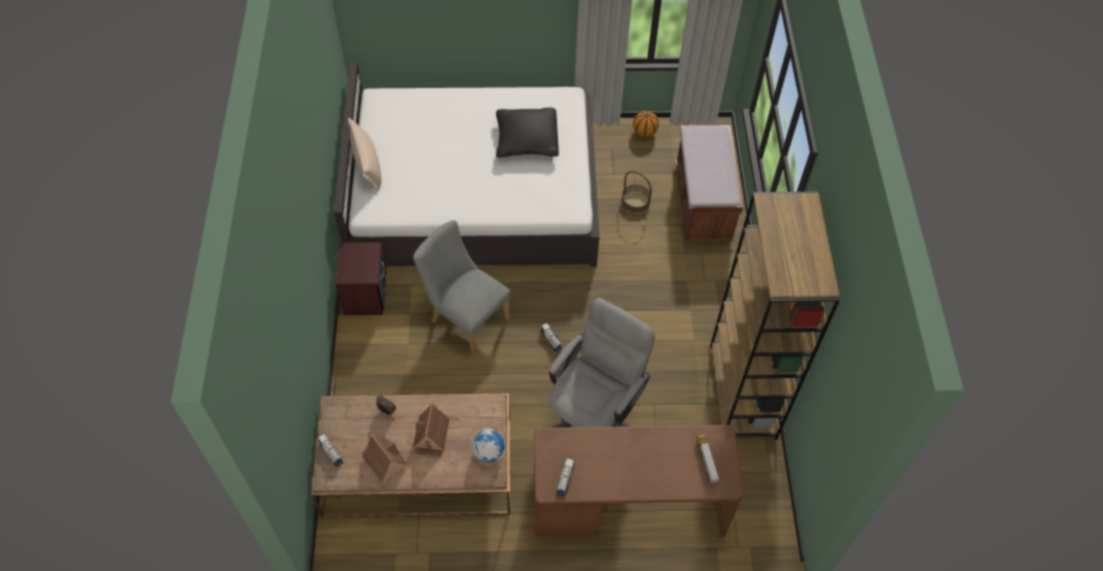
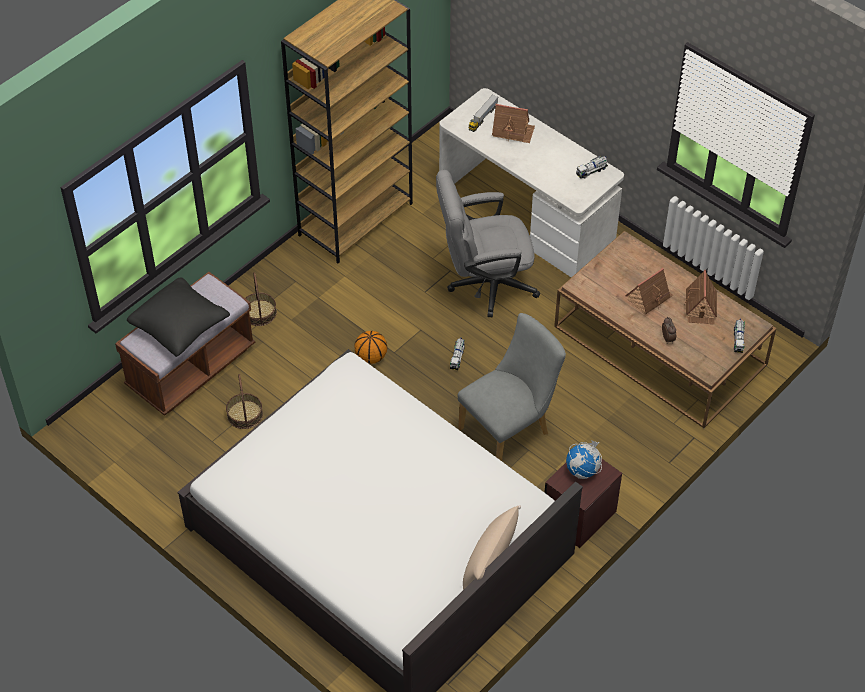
camera: 135 degrees left, 5 degrees down
(465, 317) = (509, 428): grey chair -> grey chair turned 120 degrees counterclockwise
(488, 452) = (616, 258): globe -> globe (583, 470)
(526, 140) = (312, 466): black pillow -> black pillow (179, 325)
(628, 504) = (526, 216): brown desk -> white desk
(645, 132) = (147, 473): basketball -> basketball (370, 357)
(668, 468) = (513, 131): none -> toy house
(711, 269) = (259, 313): none -> basket

